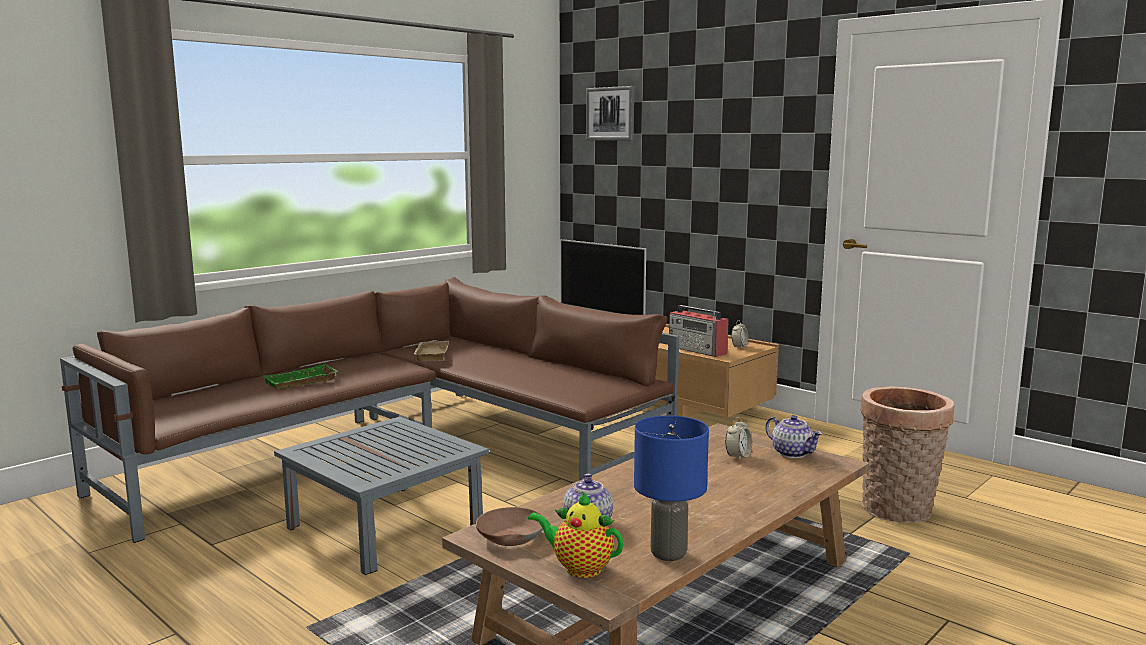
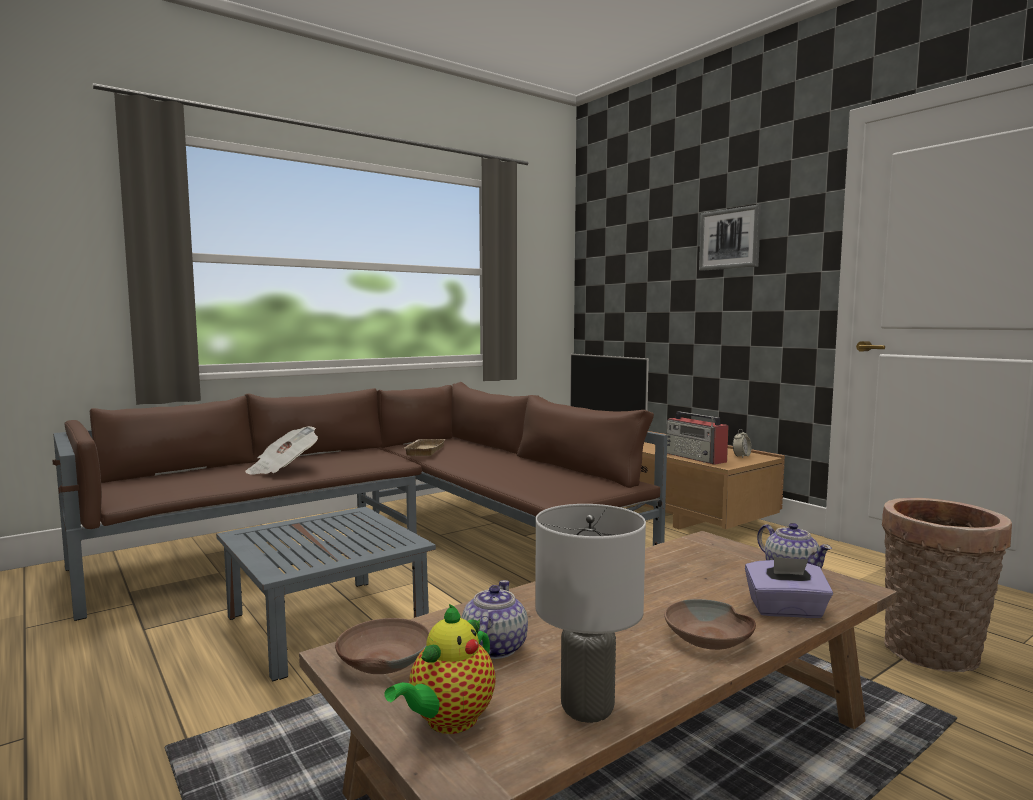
camera: 10 degrees right, 5 degrees down
(301, 382) = (283, 469): green tray -> newspaper
(579, 568) = (448, 721): teapot -> teapot turned 90 degrees counterclockwise
(610, 114) = (619, 235): picture -> picture (730, 239)
(670, 553) = (590, 709): blue table lamp -> white table lamp
(738, 457) = (720, 572): alarm clock -> none
(738, 505) = (708, 638): none -> brown bowl
(790, 482) = (786, 610): none -> purple tissue box

